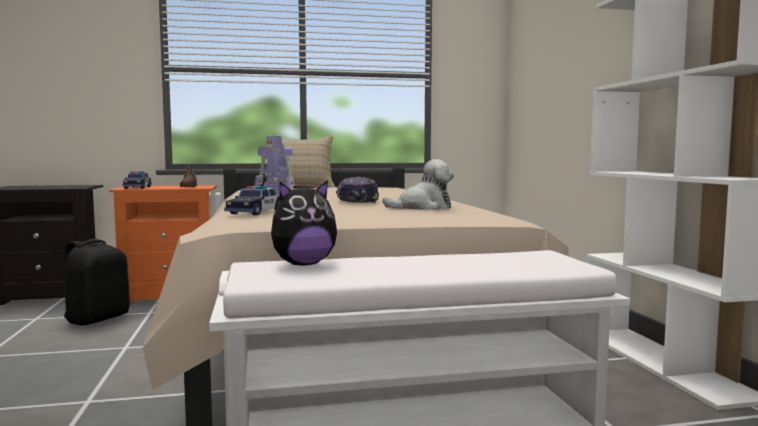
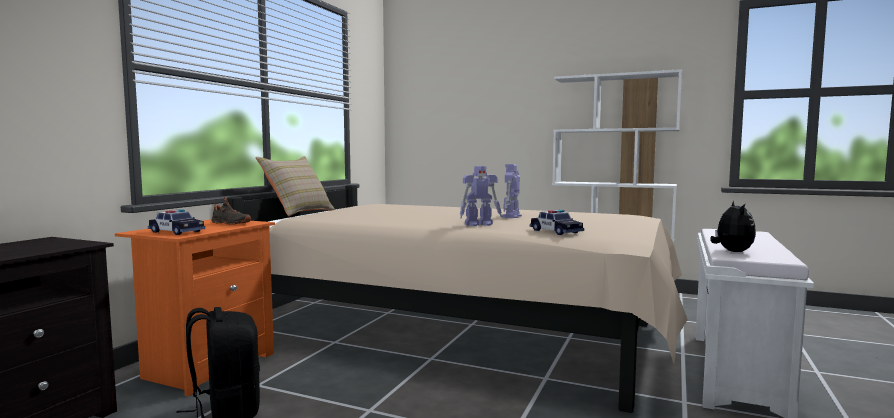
camera: 55 degrees left, 0 degrees up
(357, 201) = (511, 216): cap -> toy robot
(423, 208) = (574, 215): plush toy -> none

